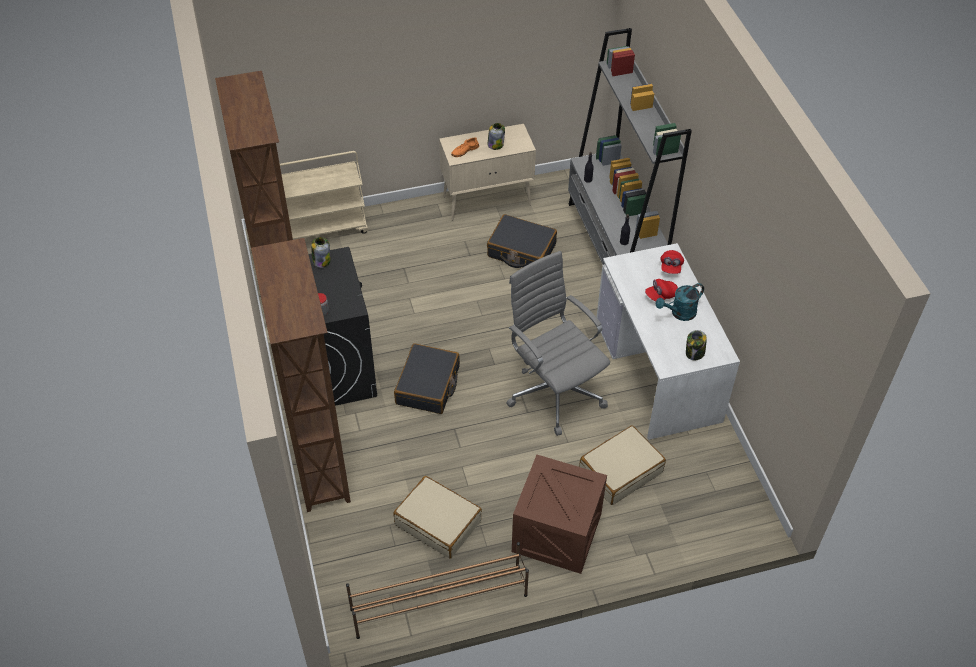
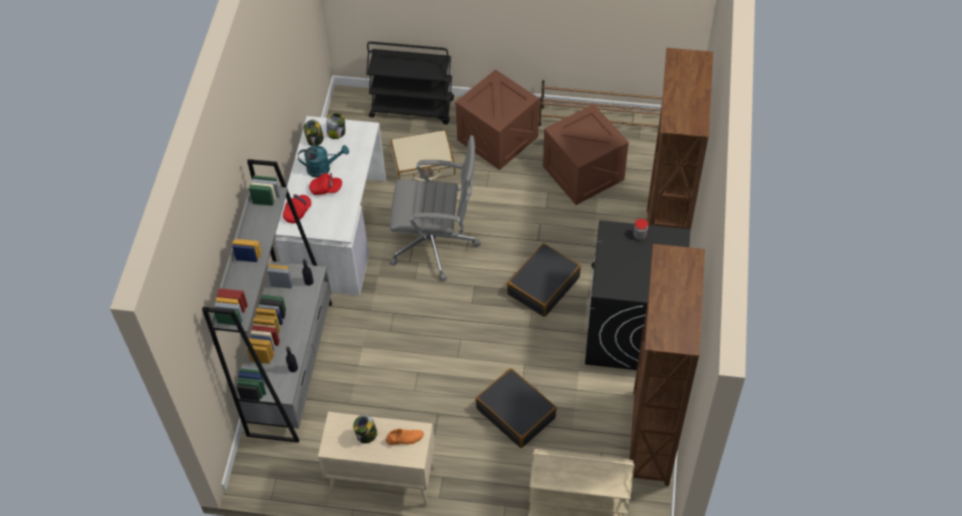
camera: 155 degrees left, 5 degrees up
(321, 261) = (623, 288): jar -> jar (315, 140)
(438, 523) = (583, 173): beige suitcase -> crate
(521, 251) = (383, 399): black suitcase -> black suitcase (516, 413)
(554, 390) = (436, 244): grey office chair -> grey office chair turned 75 degrees counterclockwise
(676, 537) = (412, 108): none -> black cart

